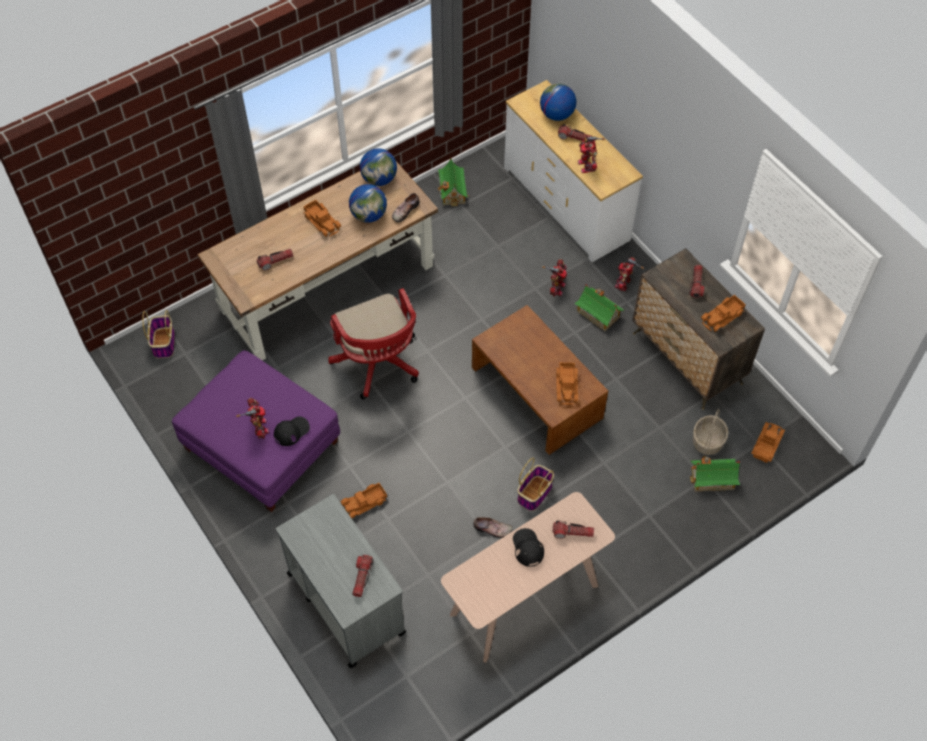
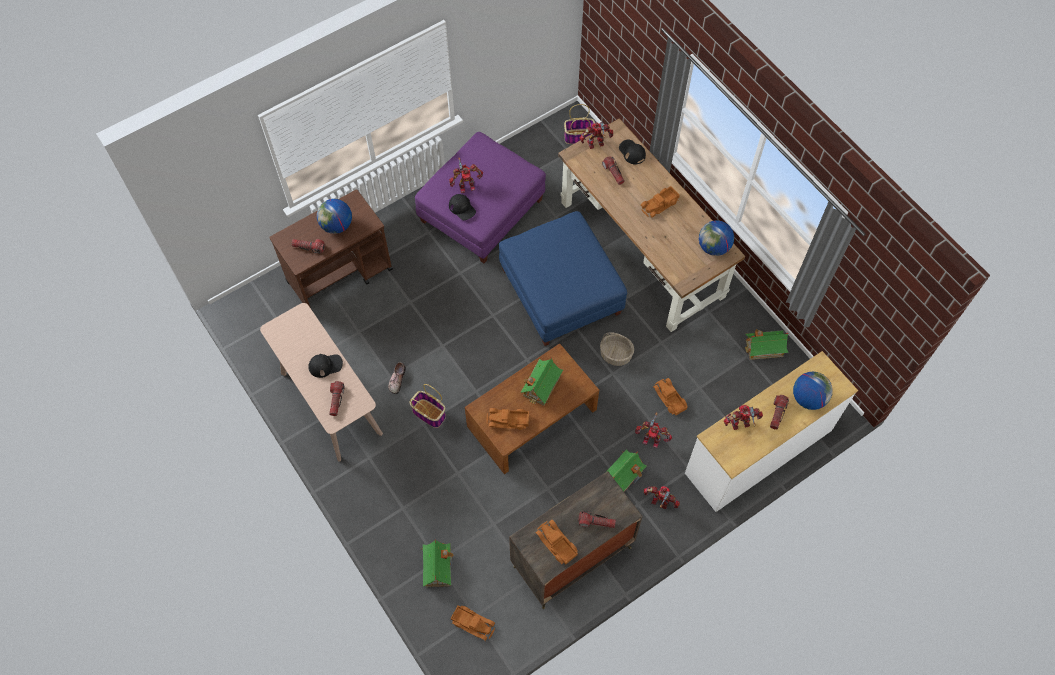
camera: 90 degrees right, 5 degrees up
(233, 277) = (596, 144): none -> toy robot
(248, 243) = (632, 152): none -> black cap
(345, 602) = (340, 275): grey cart -> brown cart
(364, 503) = (425, 285): toy truck -> toy truck (669, 399)
(369, 215) = (669, 240): globe -> globe (337, 226)
(378, 364) = (560, 291): red office chair -> blue ottoman
(404, 210) = (677, 268): shoe -> none
(525, 355) = (541, 386): none -> toy house
(708, 441) = (477, 567): basket -> basket (615, 355)

